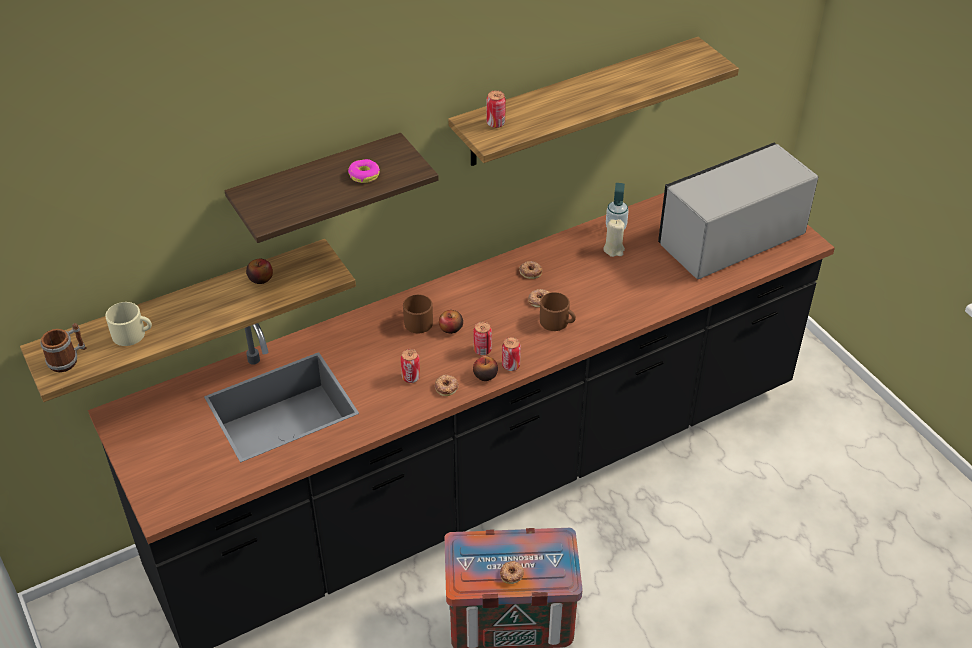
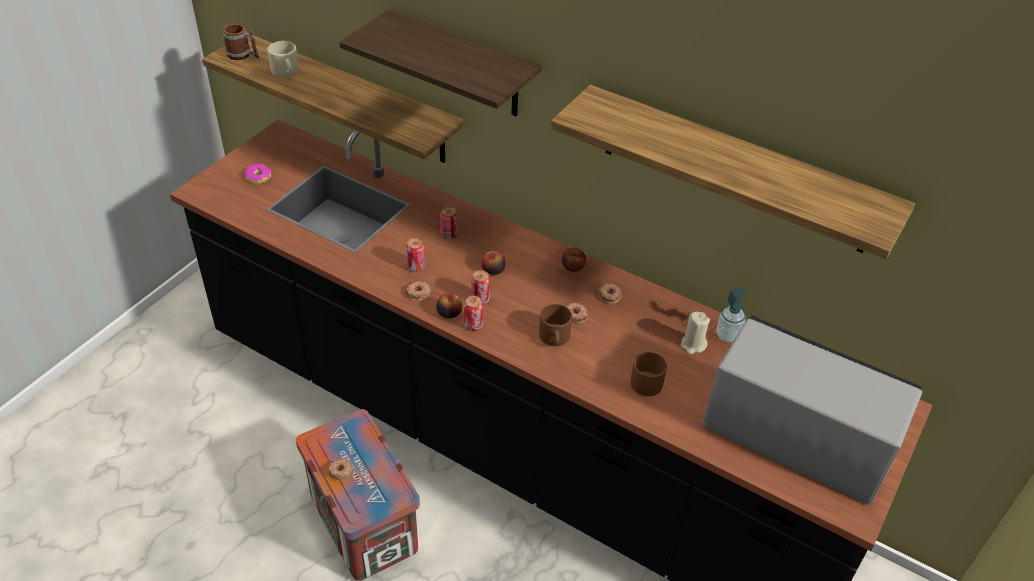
camera: 60 degrees right, 0 degrees up
(260, 278) = (388, 105): apple -> apple (573, 266)
(364, 175) = (461, 65): donut -> donut (258, 177)
(417, 320) = (488, 245): brown mug -> brown mug (649, 381)
(495, 123) = (607, 112): can -> can (449, 235)

